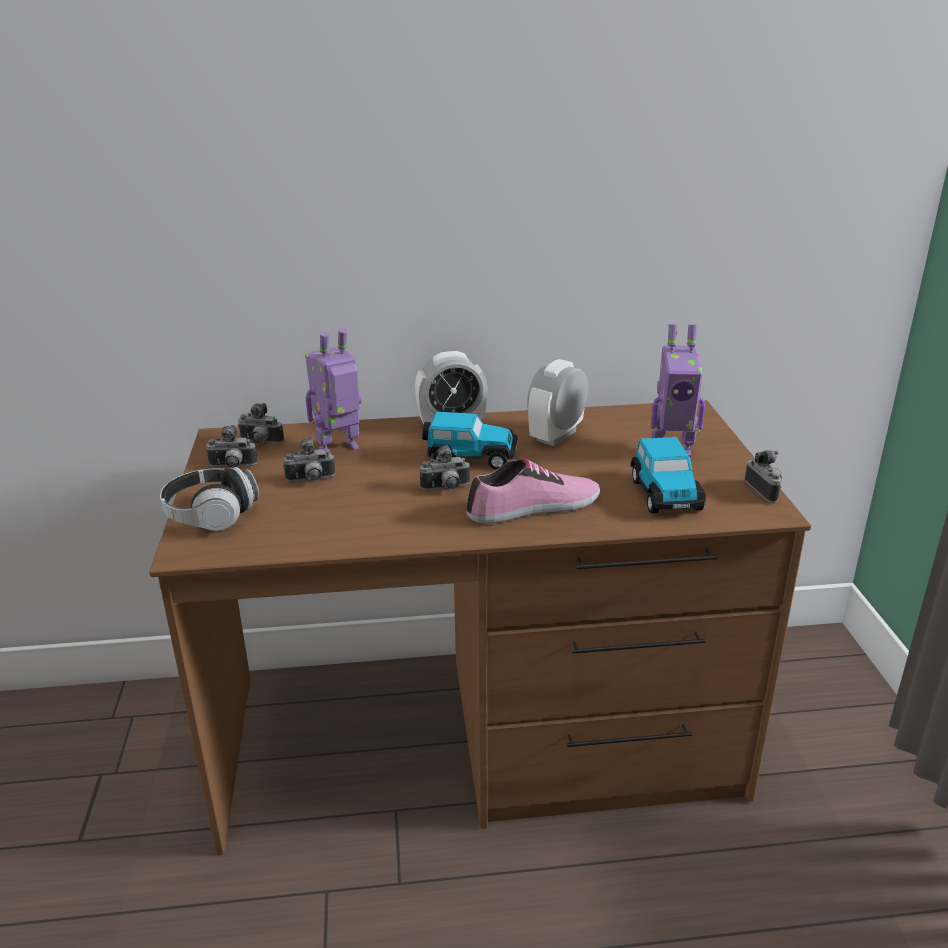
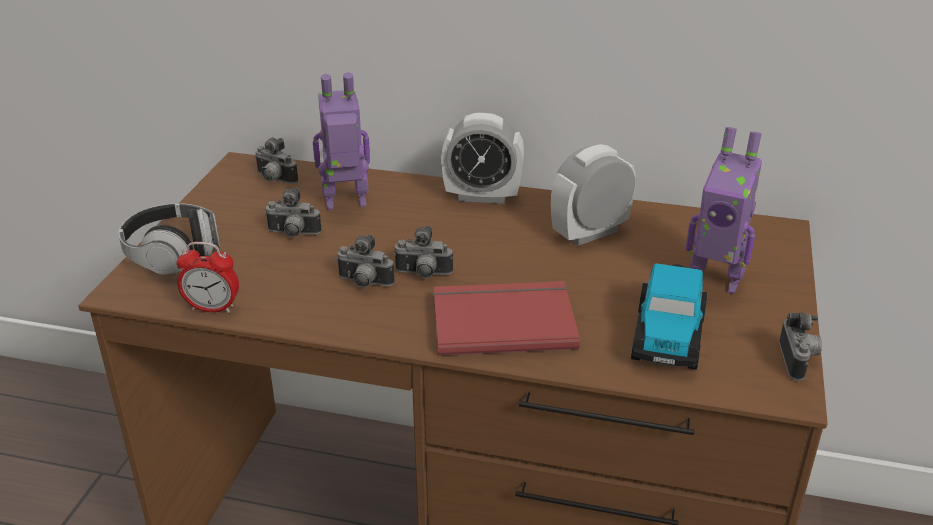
camera: 20 degrees right, 5 degrees up
(232, 467) = (229, 203): camera -> camera (364, 283)
(282, 548) = (213, 308): none -> alarm clock
(470, 457) = (475, 241): toy car -> none
(534, 508) = (502, 320): shoe -> red book

